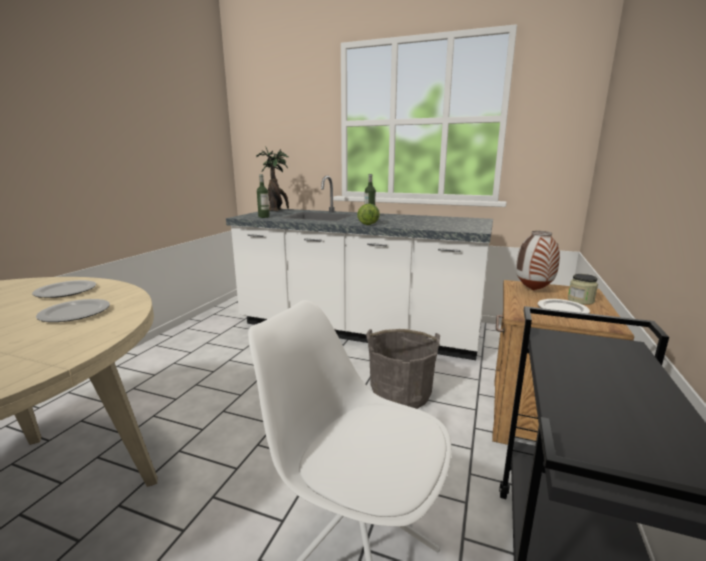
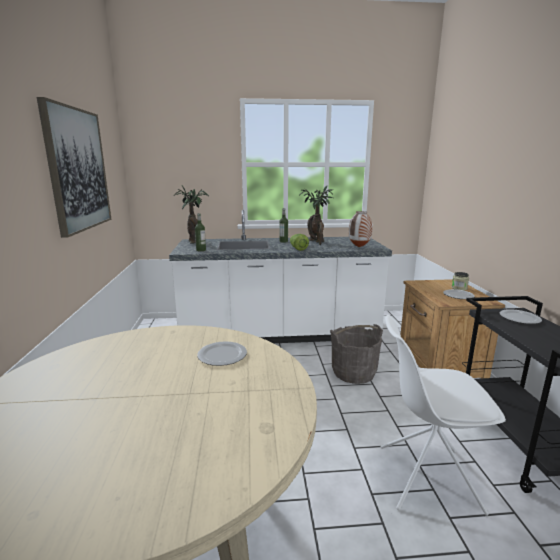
camera: 25 degrees left, 0 degrees up
(67, 291) = (167, 341): plate -> plate (519, 318)
(130, 120) = (78, 169): none -> picture
(408, 219) = (316, 242): none -> potted plant
(533, 290) = (429, 285): vase -> vase (359, 247)

